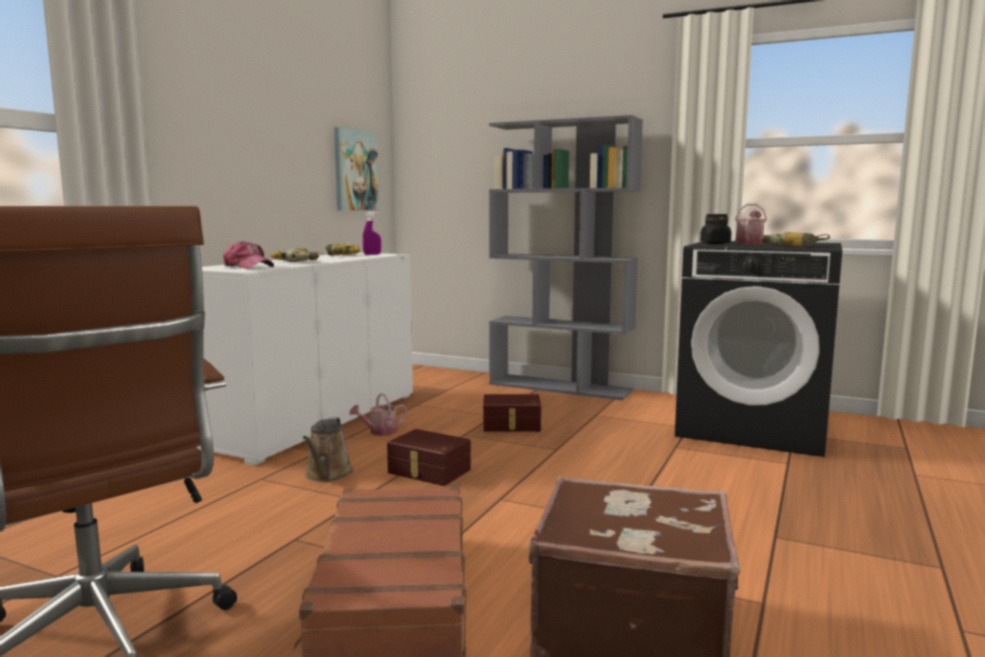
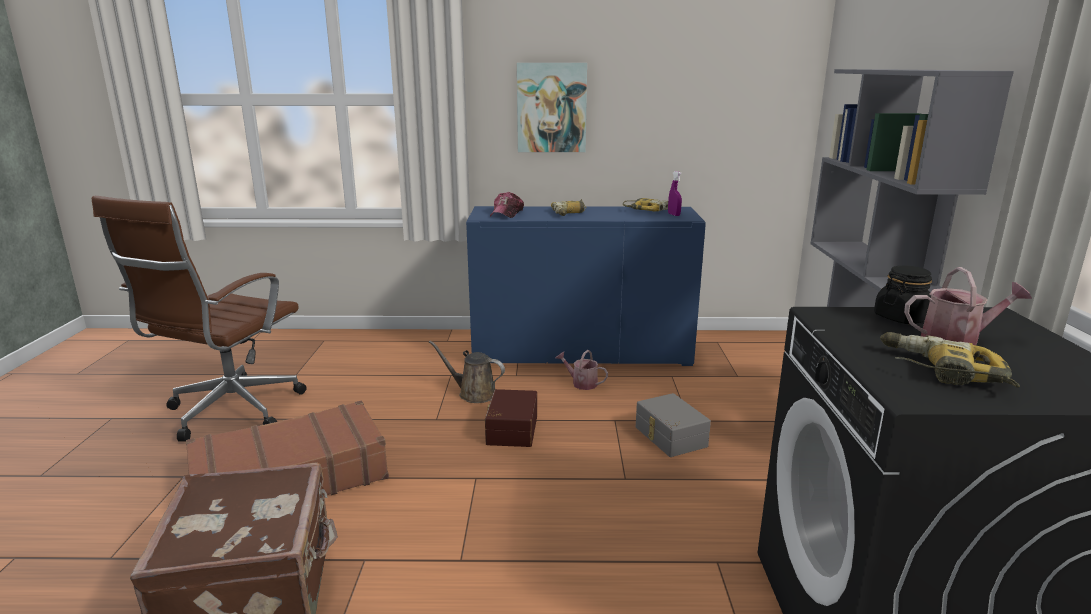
camera: 65 degrees right, 10 degrees up
(316, 420) = (581, 352): white cabinet -> blue cabinet
(327, 475) = (474, 393): brown watering can -> brown watering can turned 45 degrees clockwise
(355, 170) = (739, 117): picture -> picture (551, 108)
(511, 425) = (669, 437): brown storage box -> grey storage box

